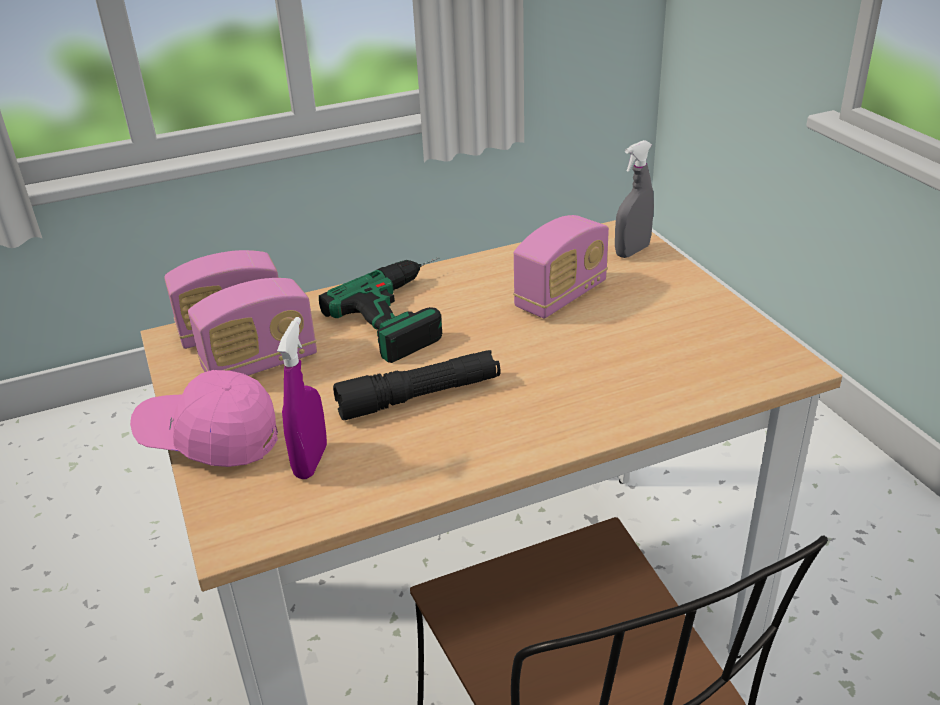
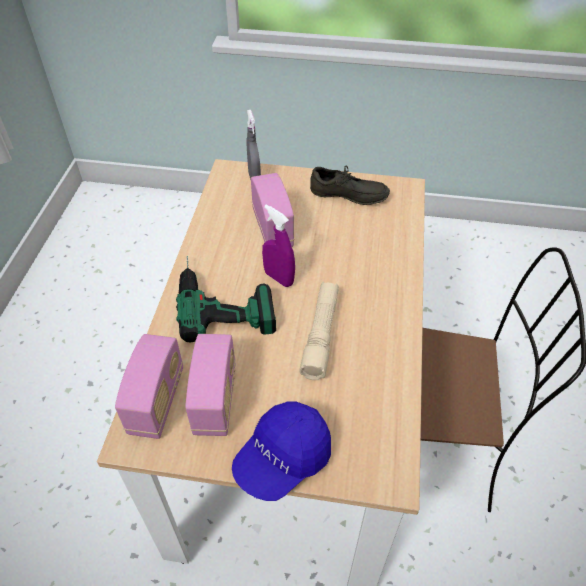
camera: 60 degrees left, 15 degrees up
(210, 439) = (283, 459): pink cap -> blue cap
(311, 461) = (346, 412): purple spray bottle -> purple spray bottle (278, 278)
(419, 397) = (321, 334): black flashlight -> beige flashlight
(698, 325) = (348, 197): none -> grey shoe

